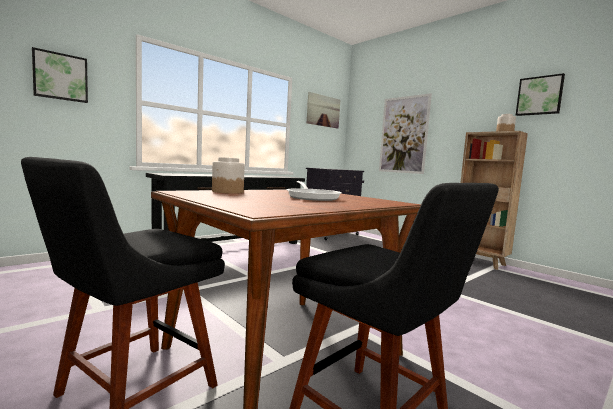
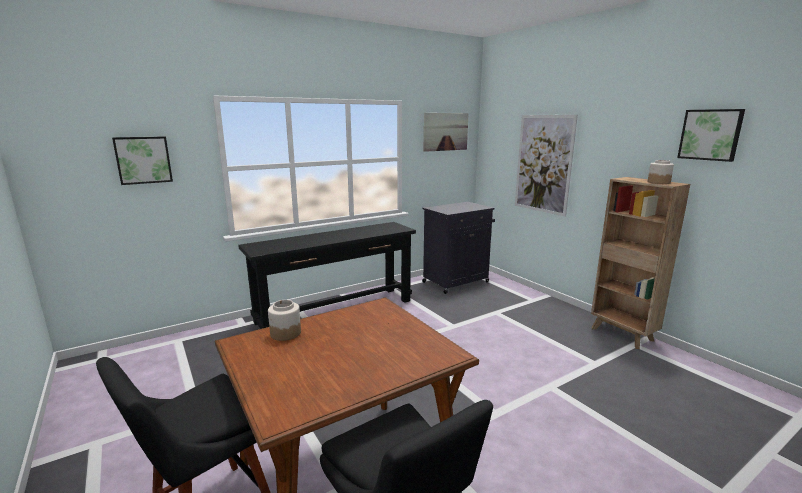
camera: 10 degrees right, 10 degrees up
(312, 197) = (364, 343): frying pan -> none

